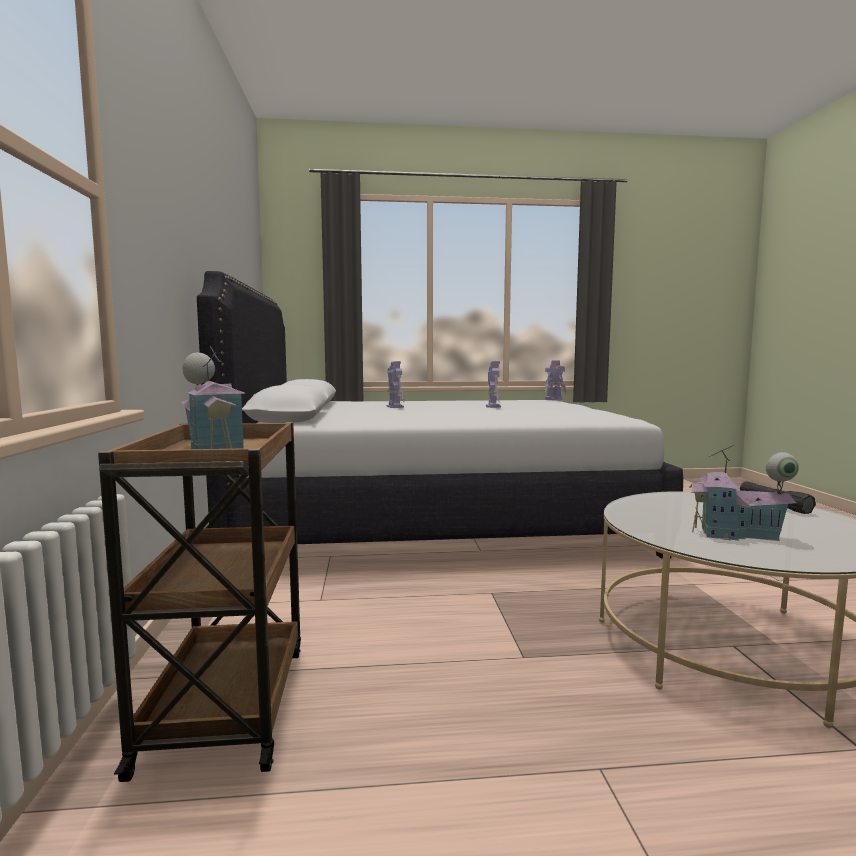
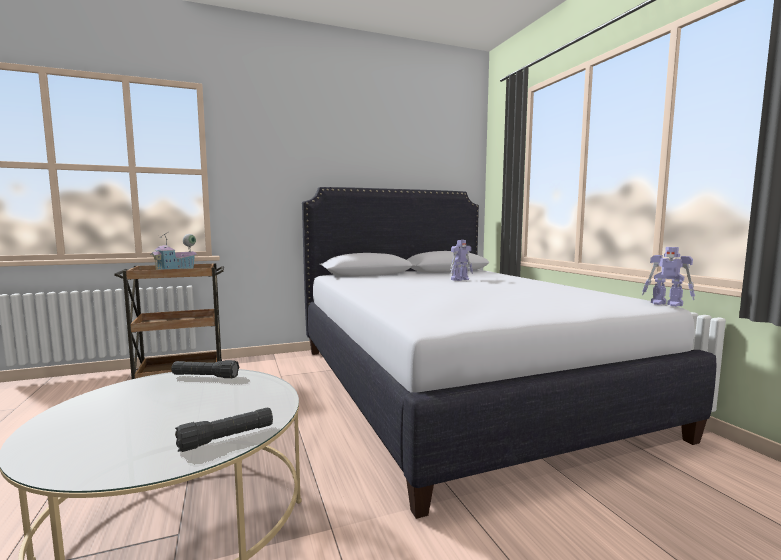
camera: 75 degrees right, 0 degrees up
(493, 406) = (508, 292): toy robot -> none
(637, 516) = (205, 377): none -> black flashlight
(738, 535) = (132, 406): toy house -> none

